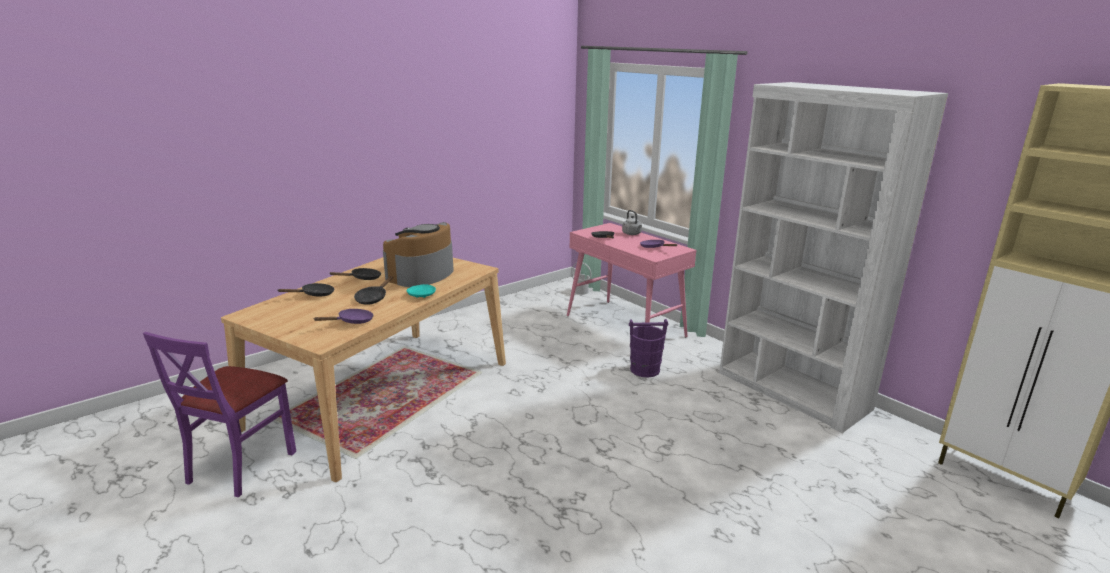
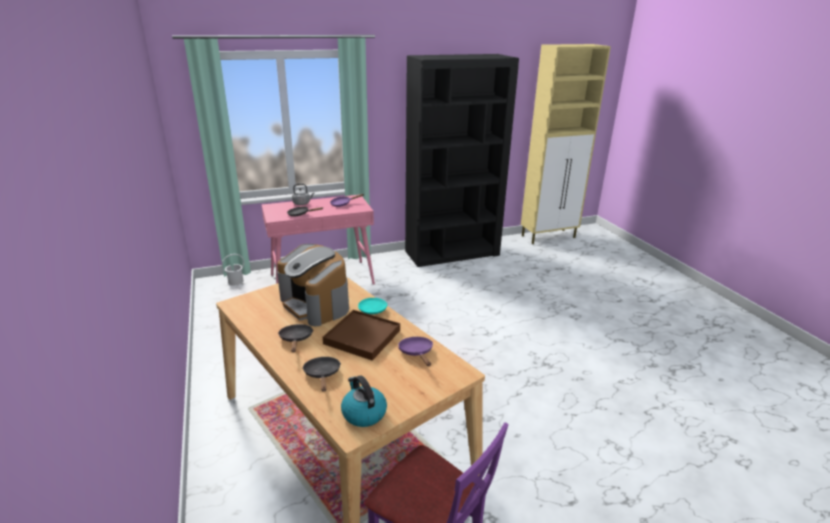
camera: 70 degrees left, 5 degrees up
(264, 315) = (363, 413): none -> kettle
(373, 298) = (362, 337): black frying pan -> brown tray
(645, 370) = (395, 290): purple bucket -> none
(792, 391) = (452, 253): white bookcase -> black bookcase

